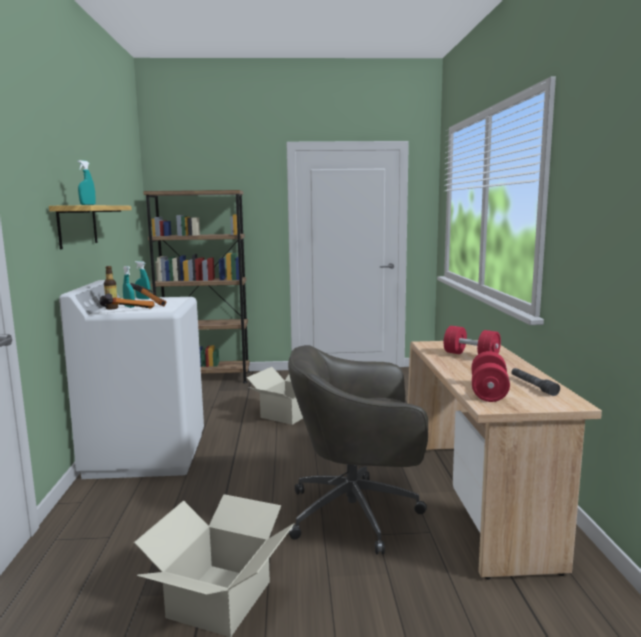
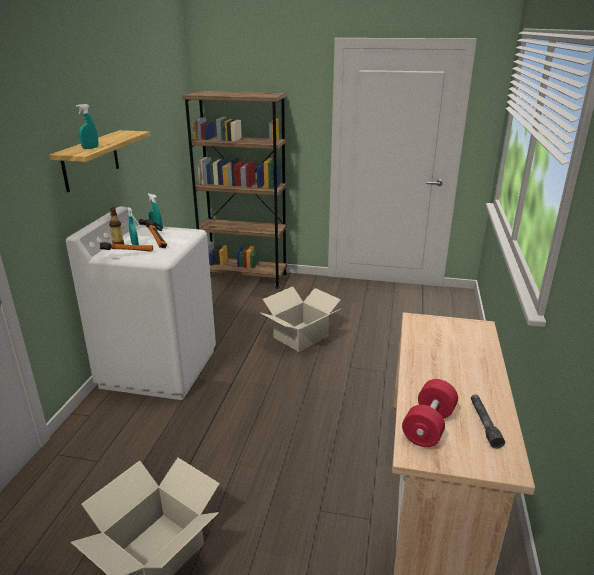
camera: 15 degrees right, 15 degrees up
(357, 513) = (312, 480): grey office chair -> none
(471, 355) = (451, 351): red dumbbell -> none

